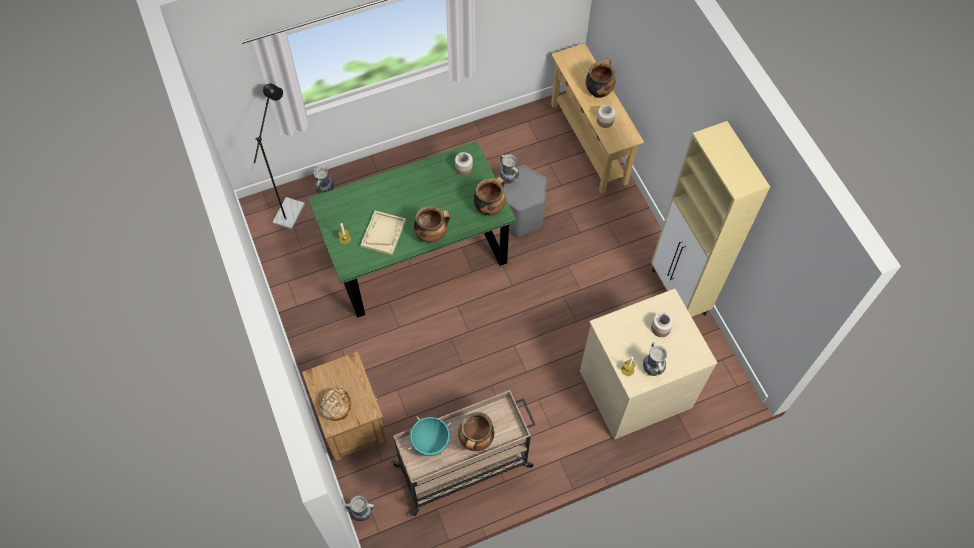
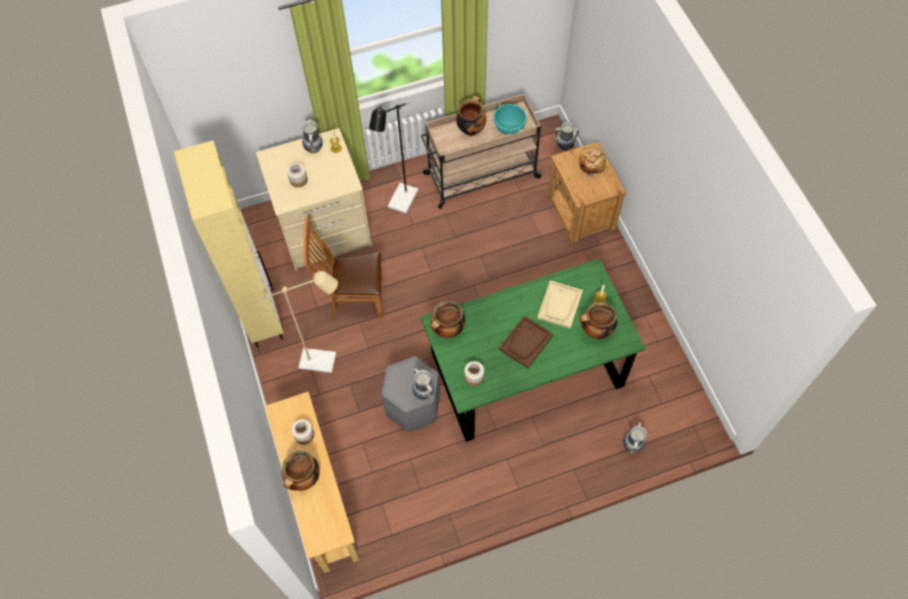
camera: 175 degrees left, 0 degrees up
(291, 208) = (667, 424): black floor lamp -> black floor lamp (400, 203)
(417, 198) = (526, 342): none -> brown tray
(432, 234) = (509, 302): cooking pot -> cooking pot (595, 331)
(590, 313) = (353, 298): none -> brown chair
(607, 251) = (324, 361): none -> beige floor lamp

